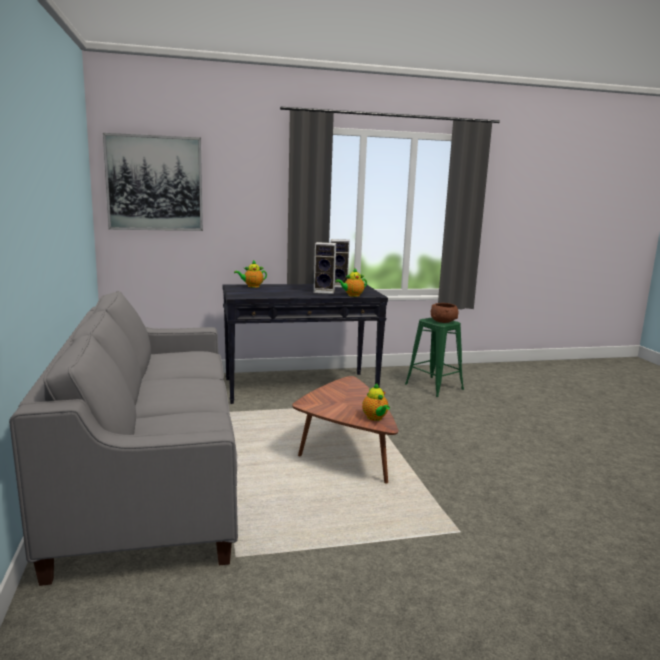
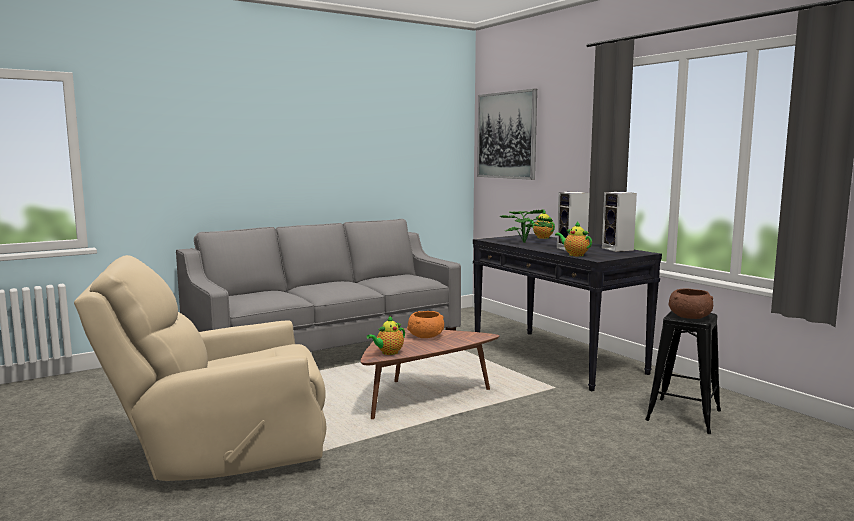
camera: 70 degrees right, 5 degrees down
(273, 293) = (526, 242): none -> potted plant
(334, 397) = (426, 336): none -> orange bowl
(431, 578) = (218, 452): none -> beige armchair
(434, 386) = (683, 415): green stool -> black stool

